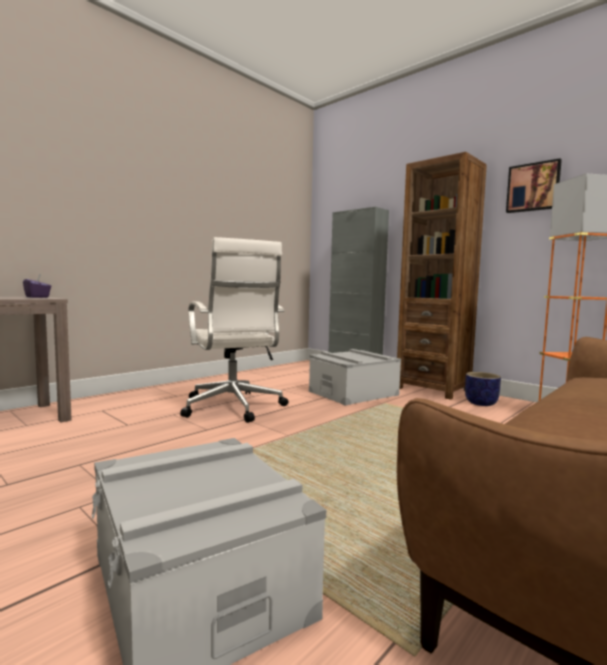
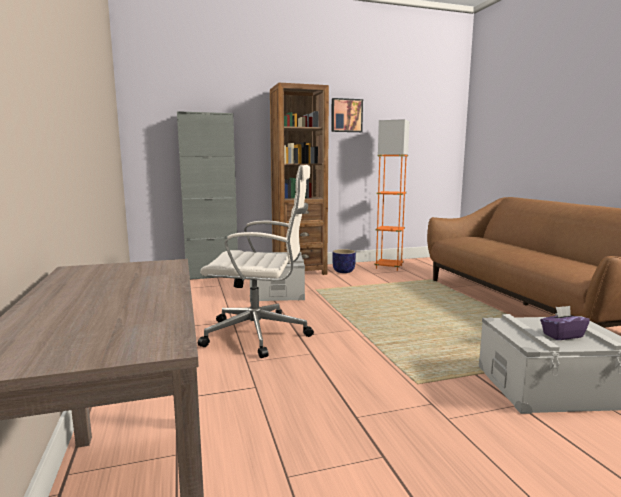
camera: 60 degrees left, 5 degrees up
(37, 297) = (117, 267): purple tissue box -> purple tissue box (562, 335)

